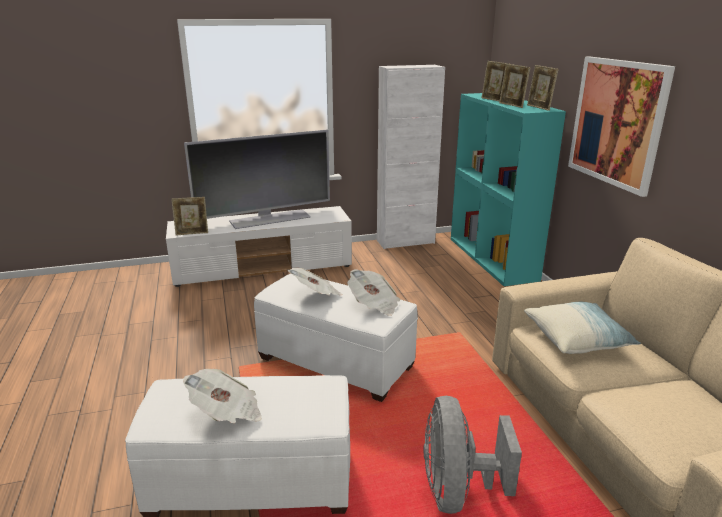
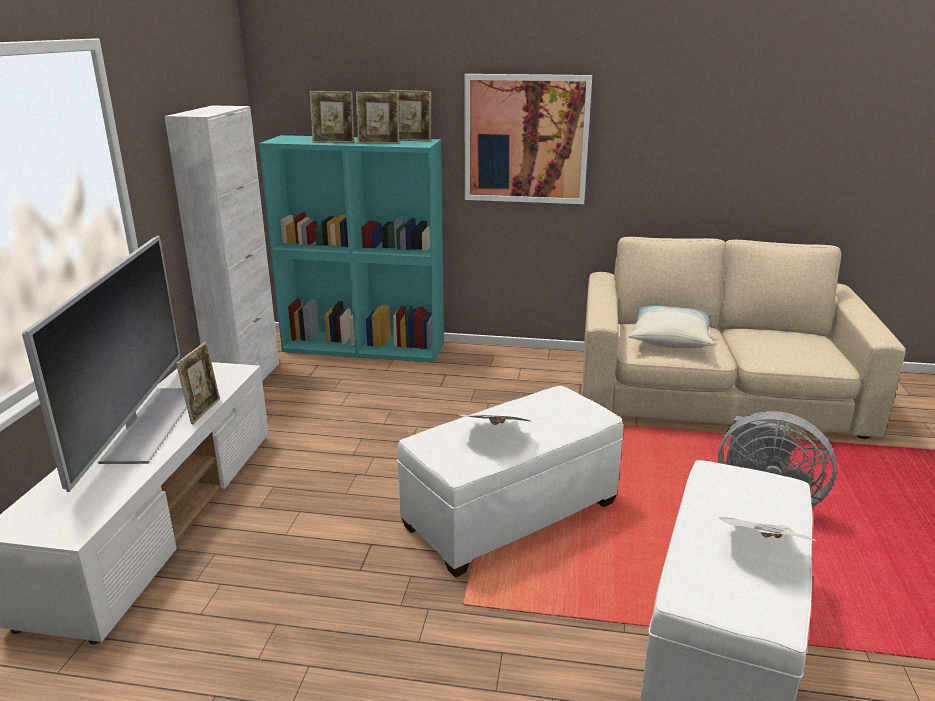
camera: 65 degrees left, 0 degrees up
(192, 233) = (100, 513): picture frame -> picture frame (204, 411)
(374, 305) = (551, 406): newspaper -> none

